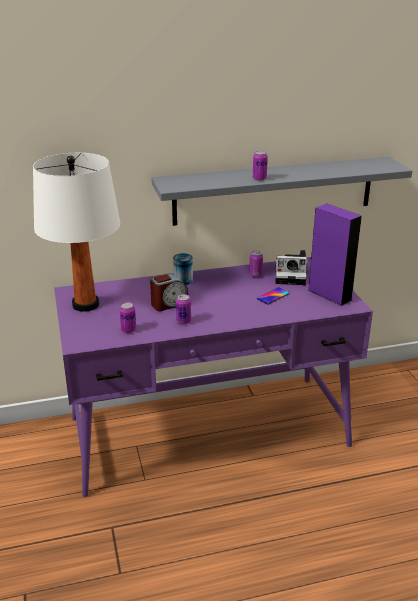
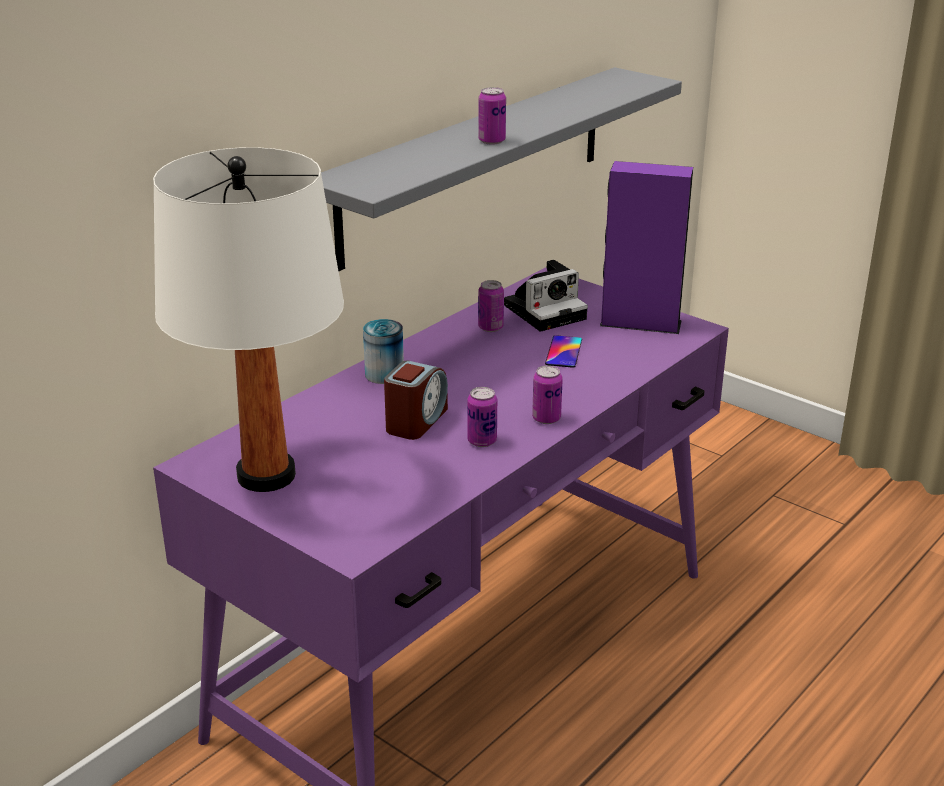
camera: 35 degrees left, 0 degrees up
(128, 330) = (409, 490): can -> can (546, 418)

